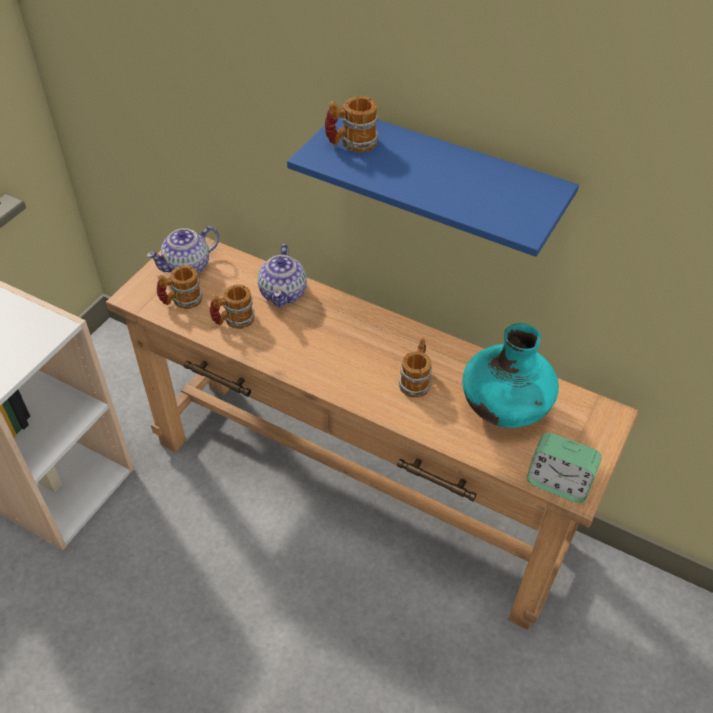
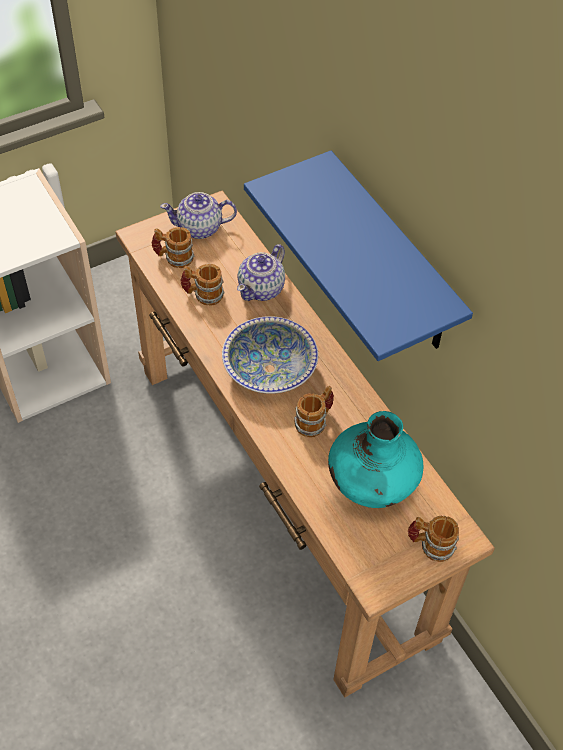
camera: 30 degrees right, 5 degrees up
(342, 356) = (269, 369): none -> bowl
(351, 143) = (309, 189): mug -> mug (430, 545)
(558, 483) = (365, 571): alarm clock -> none

